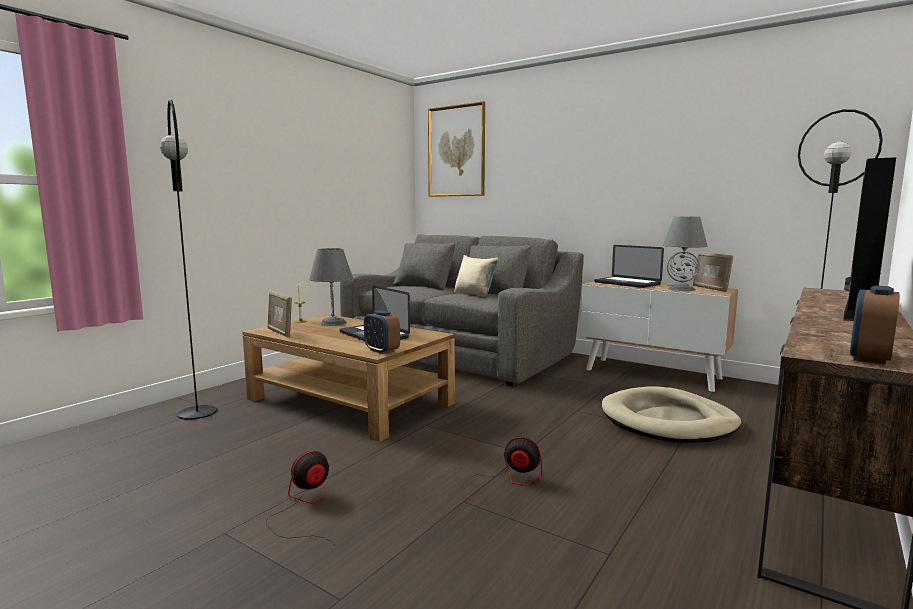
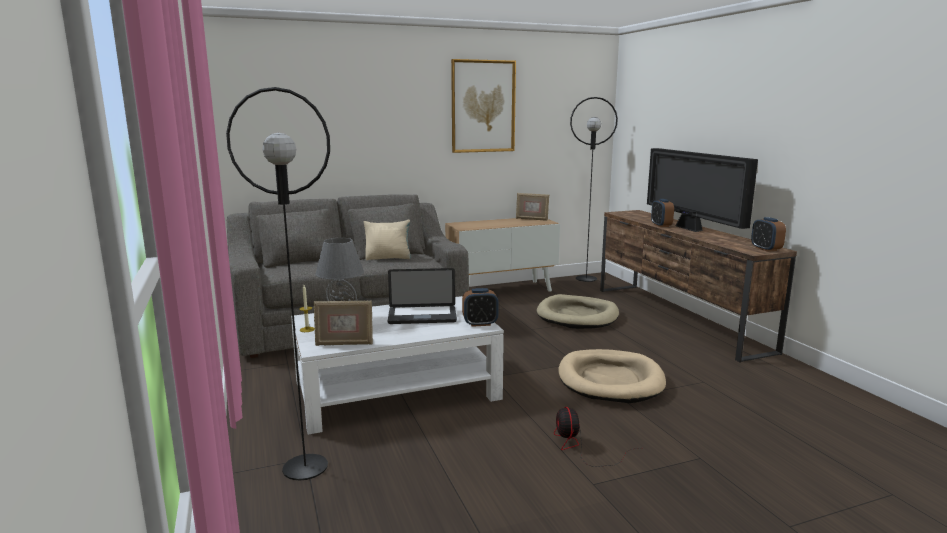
camera: 55 degrees left, 5 degrees up
(350, 401) = (397, 390): brown coffee table -> white coffee table
(456, 151) = (273, 103): picture -> picture (483, 106)
(505, 483) = (610, 380): fan -> beige dog bed
(627, 283) = (479, 224): laptop -> none
(681, 289) = (522, 223): grey table lamp -> none
(818, 307) = (661, 225): none -> alarm clock

